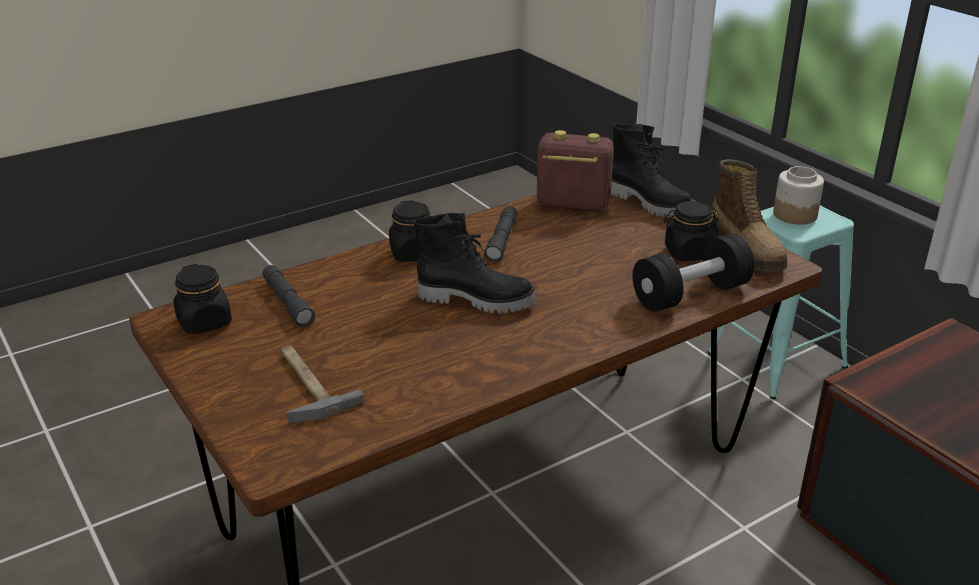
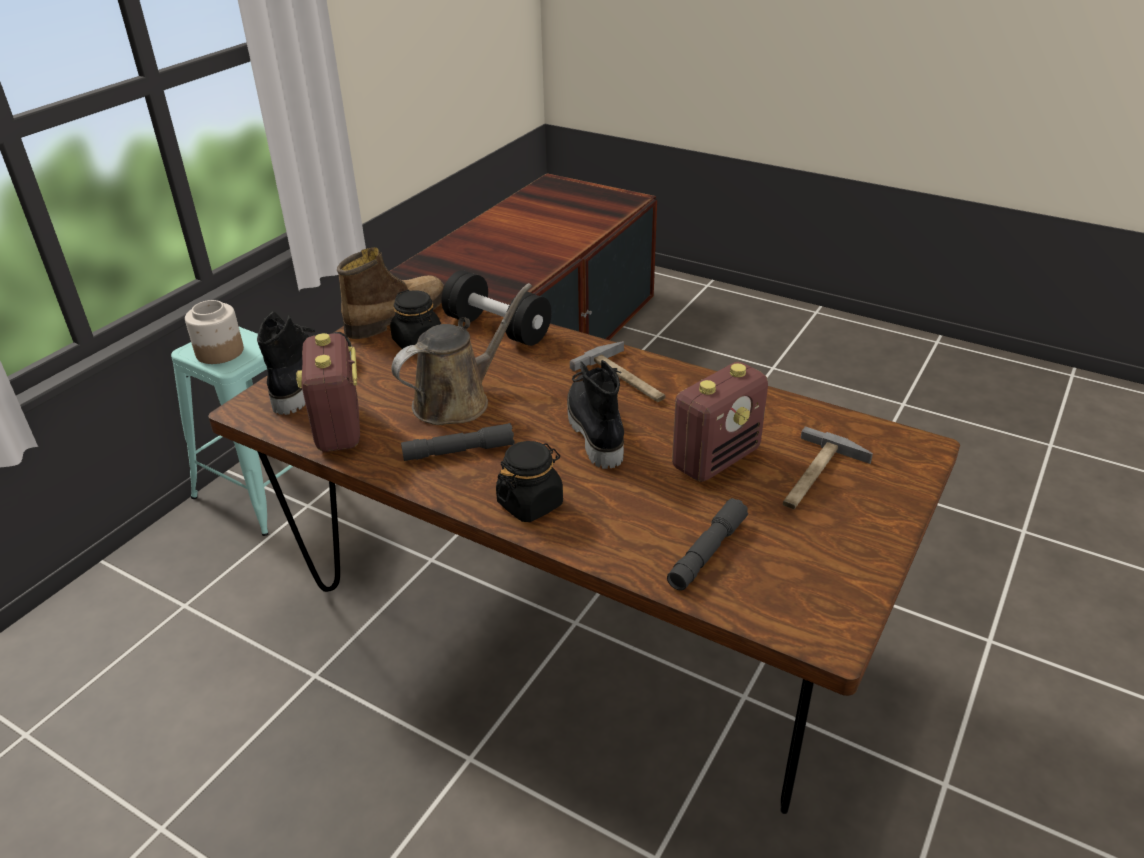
camera: 115 degrees left, 5 degrees up
(204, 322) = (801, 599): black jar -> none
(381, 343) = (716, 458): none -> radio
(542, 338) = (626, 378): none -> hammer
(573, 252) = (457, 400): none -> brown watering can

